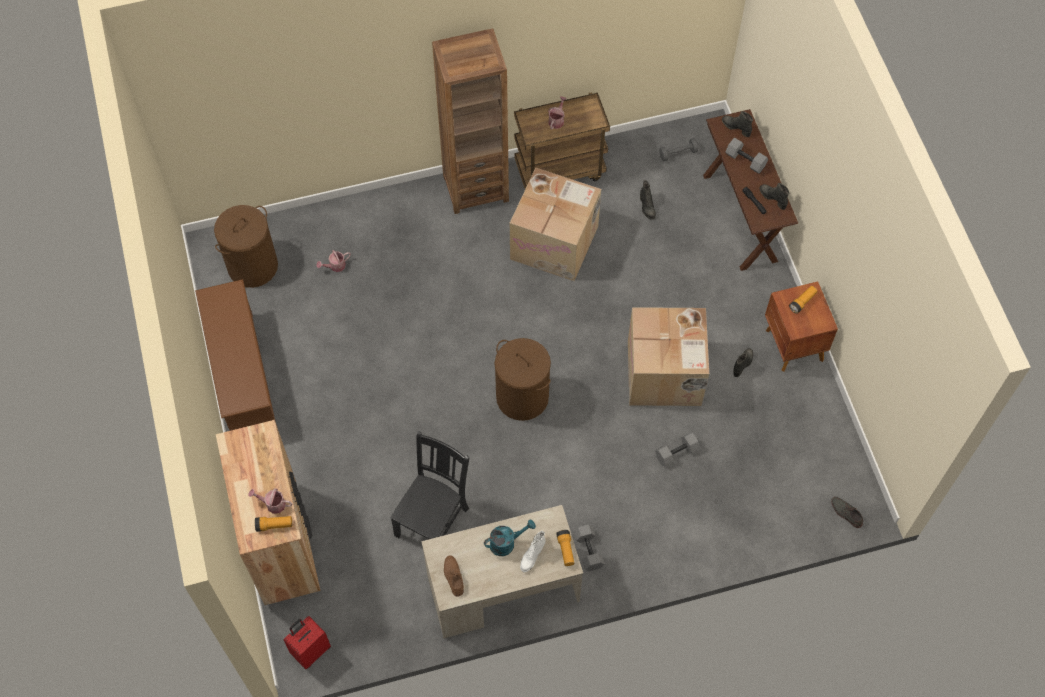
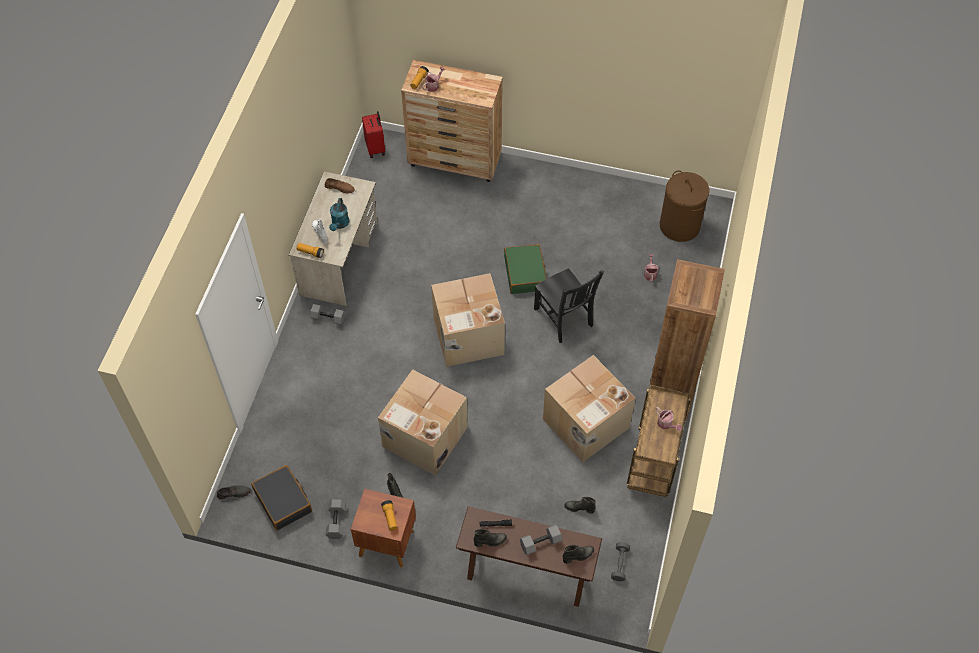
camera: 120 degrees right, 5 degrees down
(243, 376) = (591, 187): brown shoe rack -> none
(406, 383) = (525, 274): none -> green suitcase
(433, 519) = (414, 244): black chair -> black chair (564, 318)
(522, 397) = (467, 337): brown laundry basket -> cardboard box
(676, 452) = (358, 410): grey dumbbell -> grey dumbbell (337, 522)
(820, 461) = (283, 501): none -> black suitcase

